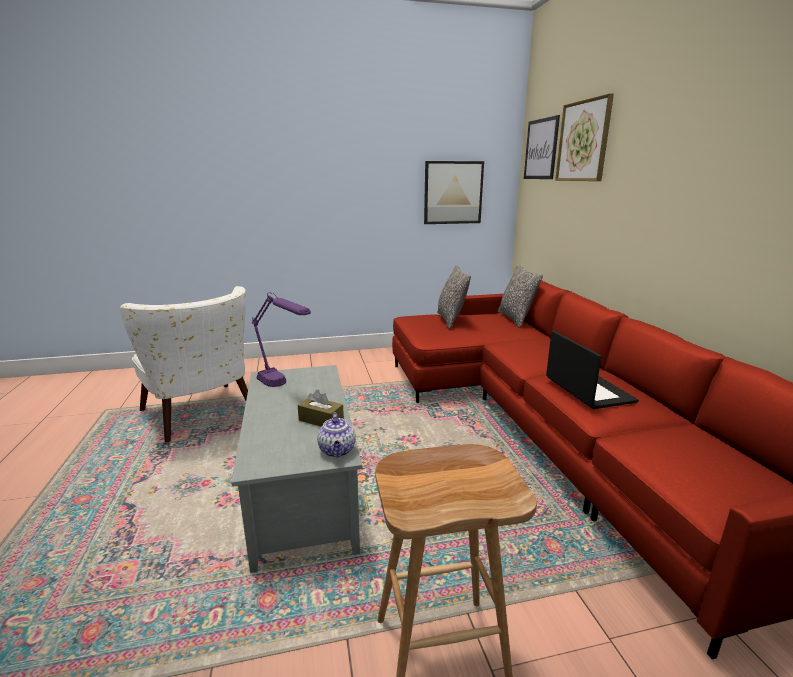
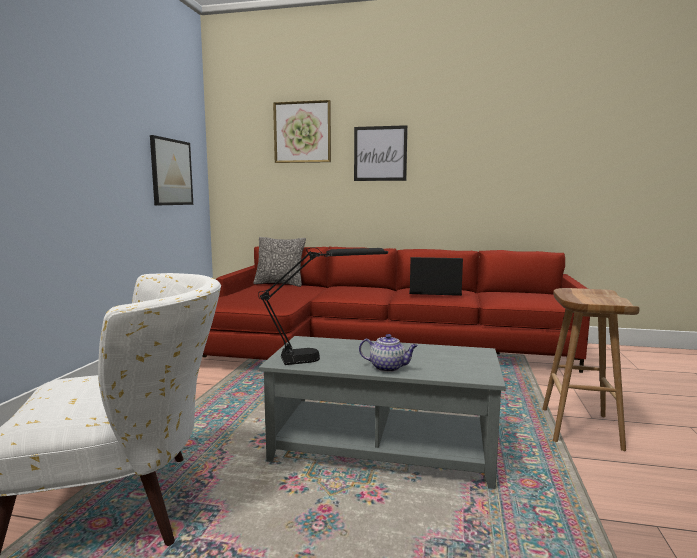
camera: 65 degrees left, 10 degrees down
(283, 387) = (325, 356): purple table lamp -> black table lamp
(321, 420) = (415, 351): brown tissue box -> none
(337, 451) = (472, 351): teapot -> teapot (388, 368)
(451, 320) = (247, 295): pillow -> none
(541, 149) = (242, 136): picture -> picture (380, 153)

